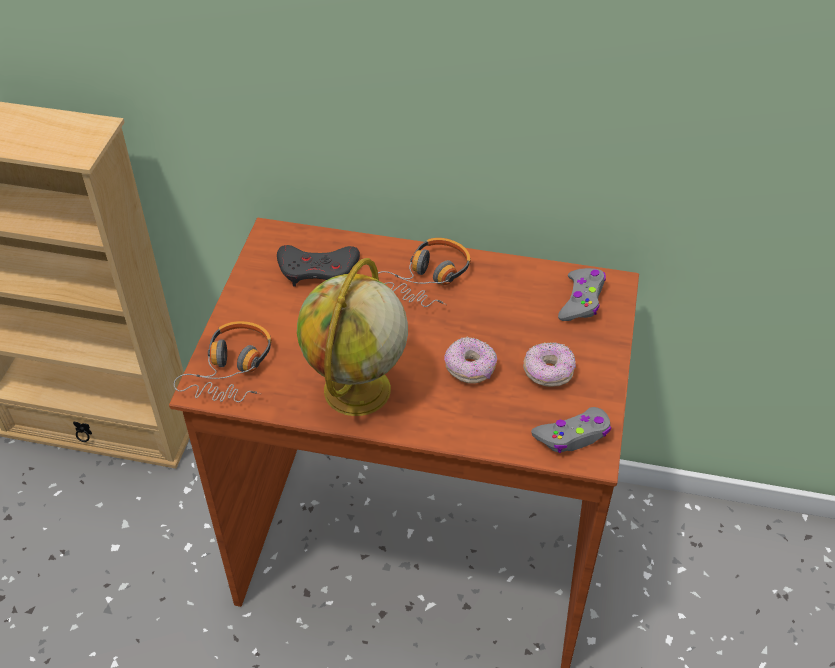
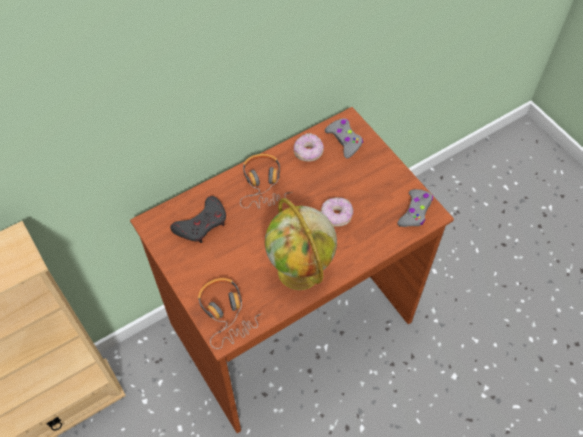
camera: 45 degrees left, 10 degrees up
(548, 372) = (371, 189): donut -> donut (308, 152)

